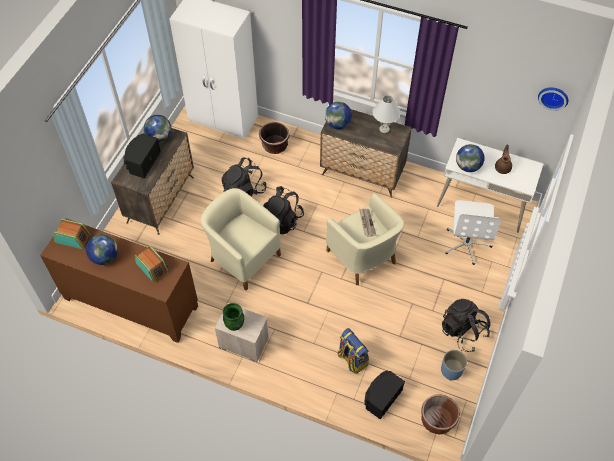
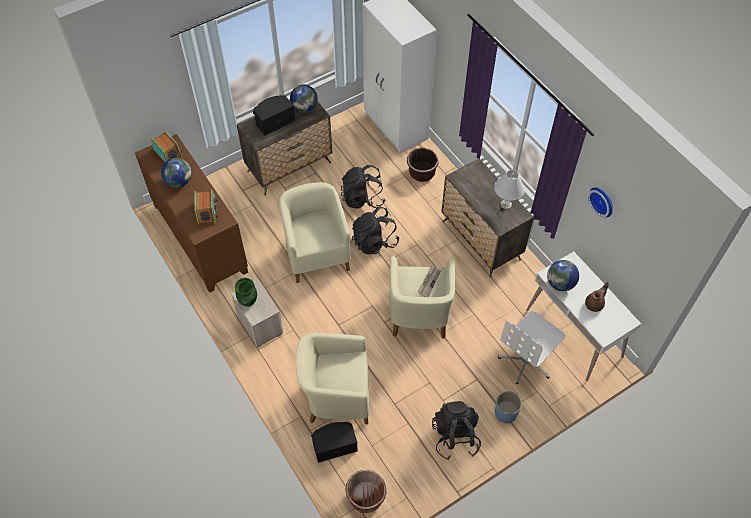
camera: 35 degrees right, 0 degrees up
(338, 124) = (466, 177): globe -> none
(352, 359) = (336, 396): backpack -> beige armchair
(451, 370) = (415, 463): blue planter -> blue planter (505, 413)
(553, 96) = (661, 254): wall clock -> wall clock (602, 201)

